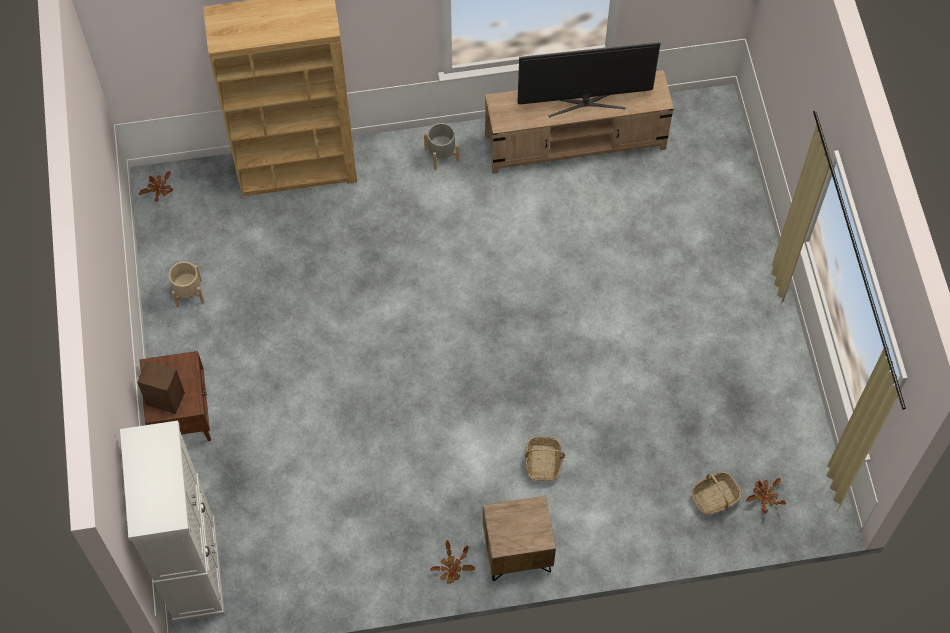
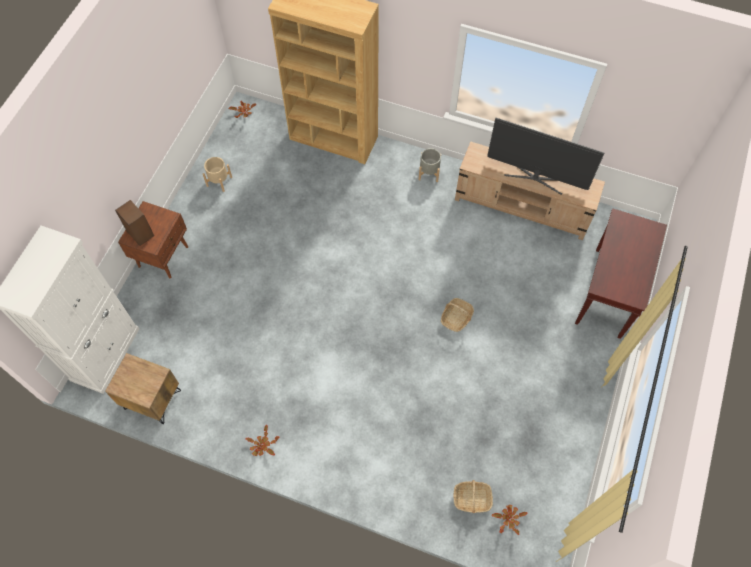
camera: 30 degrees right, 0 degrees up
(517, 553) = (311, 460): brown nightstand -> brown nightstand (152, 400)
(543, 462) = (368, 407): basket -> basket (456, 318)
(728, 197) = (608, 293): none -> brown console table

